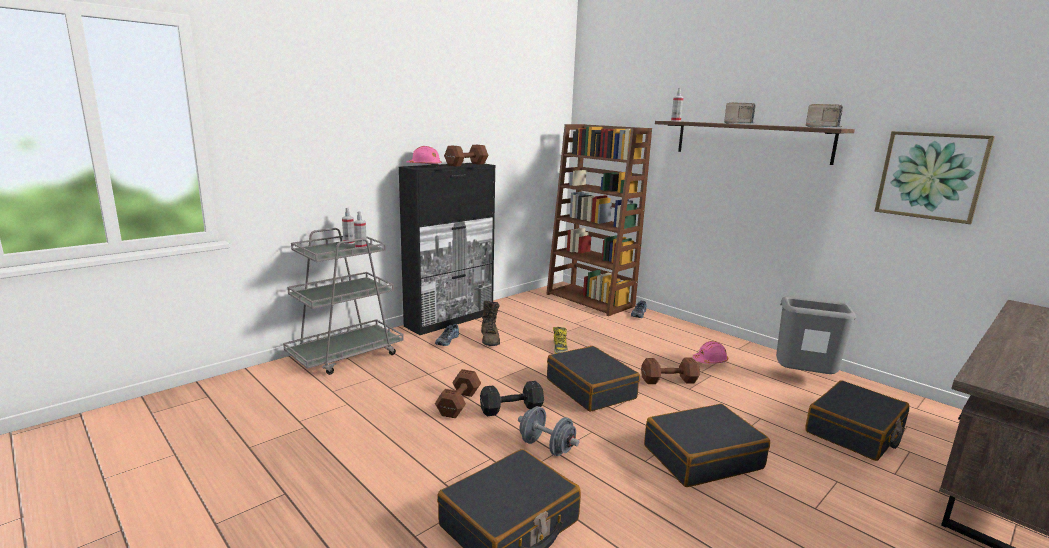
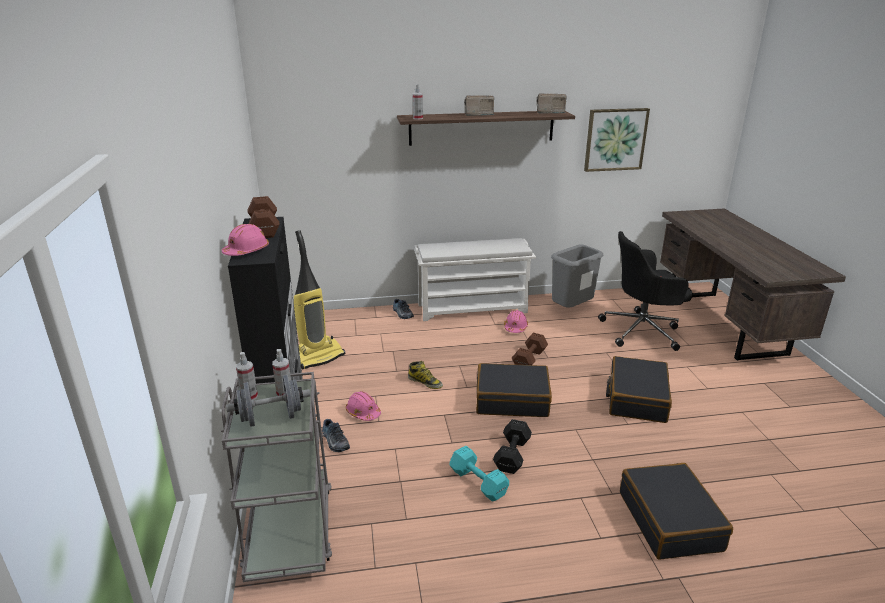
camera: 55 degrees left, 10 degrees up
(459, 403) = (477, 481): brown dumbbell -> turquoise dumbbell
(490, 339) = (363, 412): brown boot -> pink hard hat
(534, 307) = (318, 356): none -> vacuum cleaner
(546, 447) = (582, 461): grey dumbbell -> grey dumbbell (271, 418)
(591, 300) = (343, 321): brown bookcase -> none
(703, 335) = (473, 308): none -> white shoe rack
(855, 432) = (642, 331): black suitcase -> black office chair

